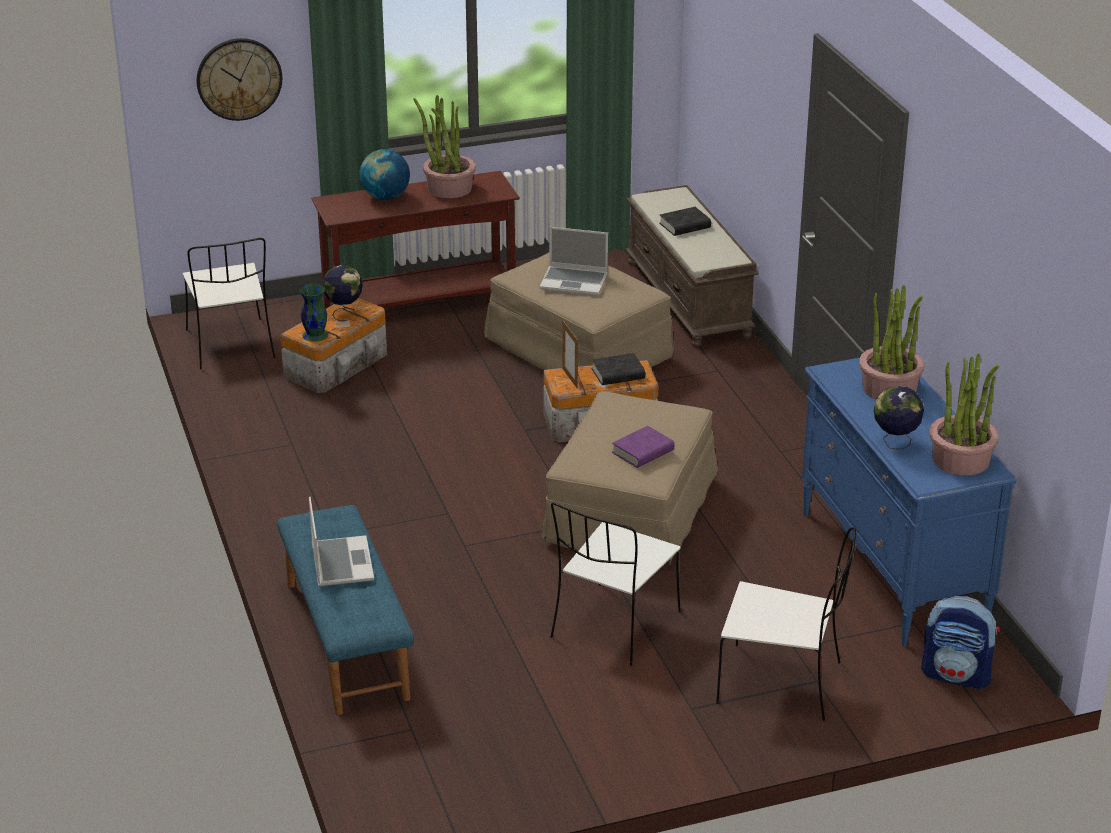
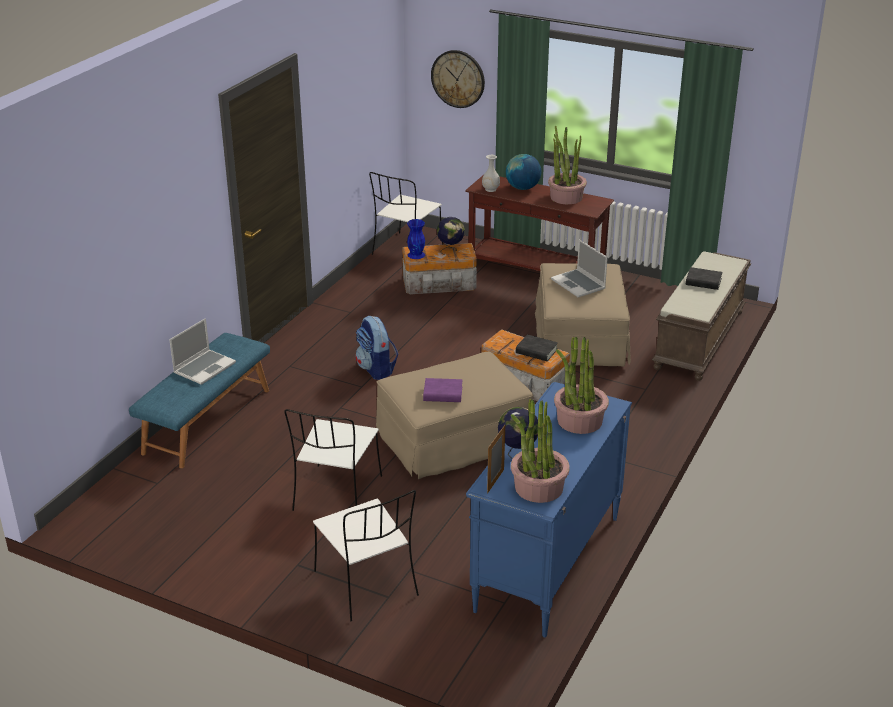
camera: 45 degrees right, 0 degrees up
(315, 335) = (416, 254): green vase -> blue vase
(353, 213) = (490, 189): none -> white vase
(570, 378) = (505, 340): picture frame -> picture frame (495, 481)
(614, 627) = (337, 495): white chair -> white chair turned 60 degrees counterclockwise
(957, 675) = (474, 651): backpack -> backpack (376, 369)

